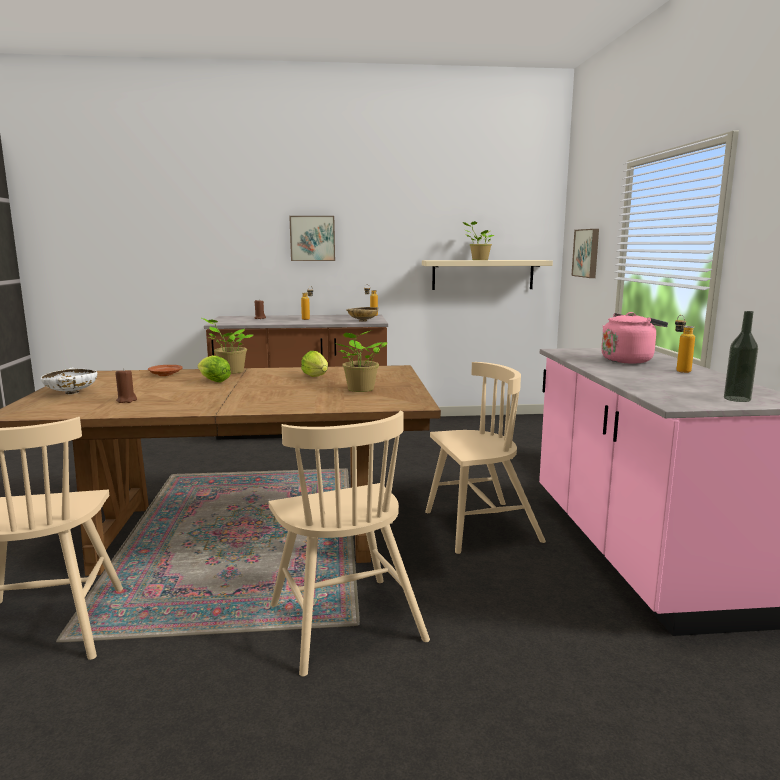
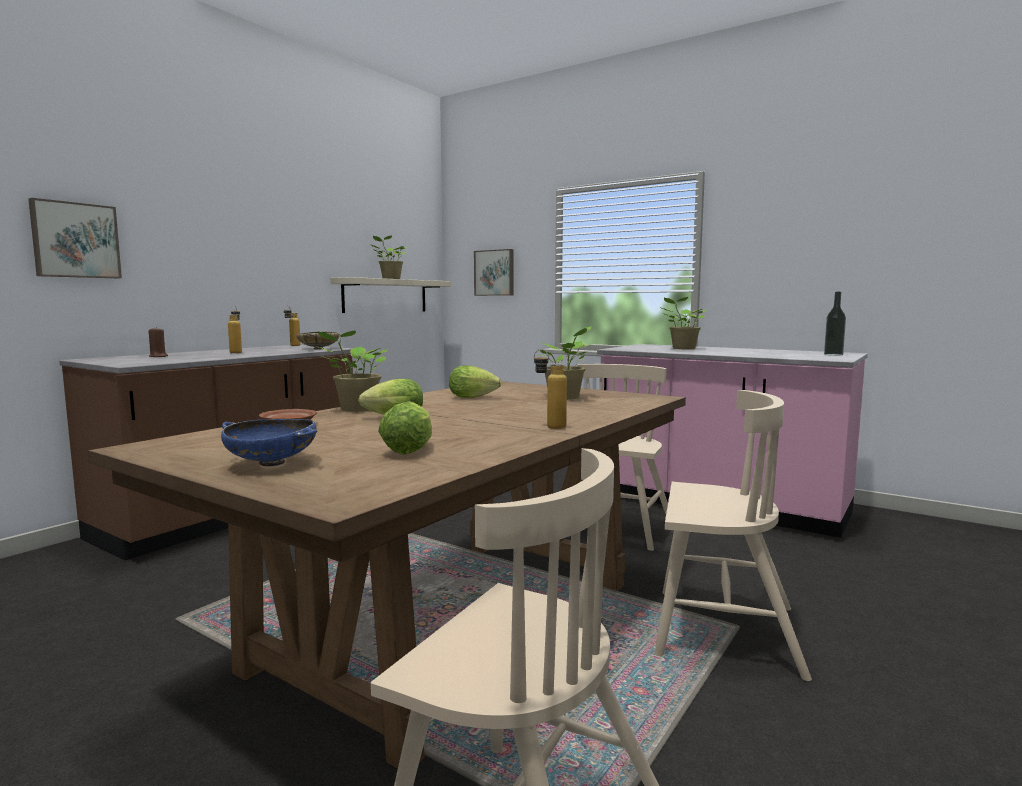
camera: 50 degrees left, 5 degrees down
(71, 393) = (271, 463): white bowl -> blue bowl
(126, 400) = (410, 449): brown candle -> lettuce
(312, 238) = (204, 242): picture -> picture (75, 240)
(628, 360) = (682, 348): pink kettle -> potted plant
(679, 370) = (733, 349): bottle -> bottle (549, 426)

